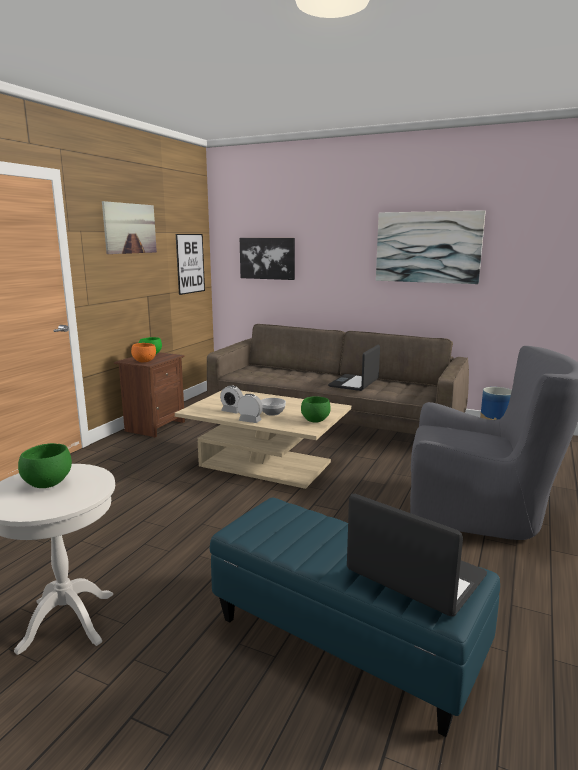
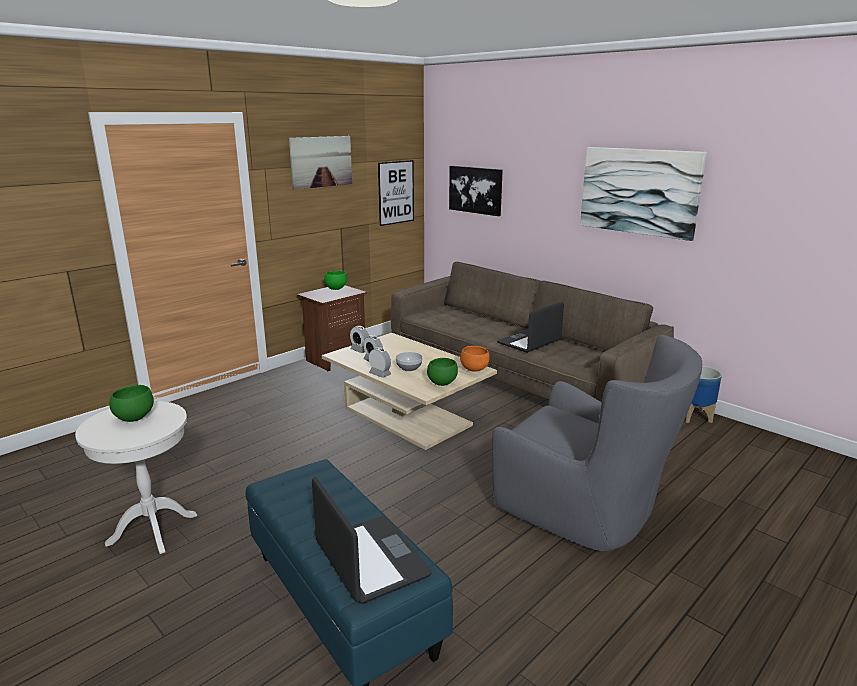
camera: 20 degrees right, 5 degrees up
(145, 361) = (323, 296): orange bowl -> orange bowl (475, 369)
(210, 404) = (360, 350): none -> alarm clock

